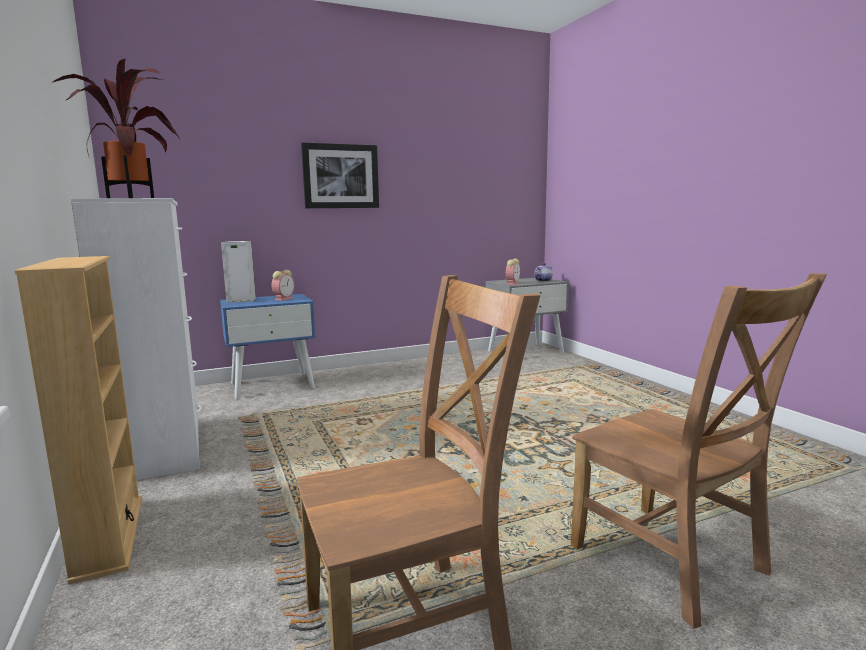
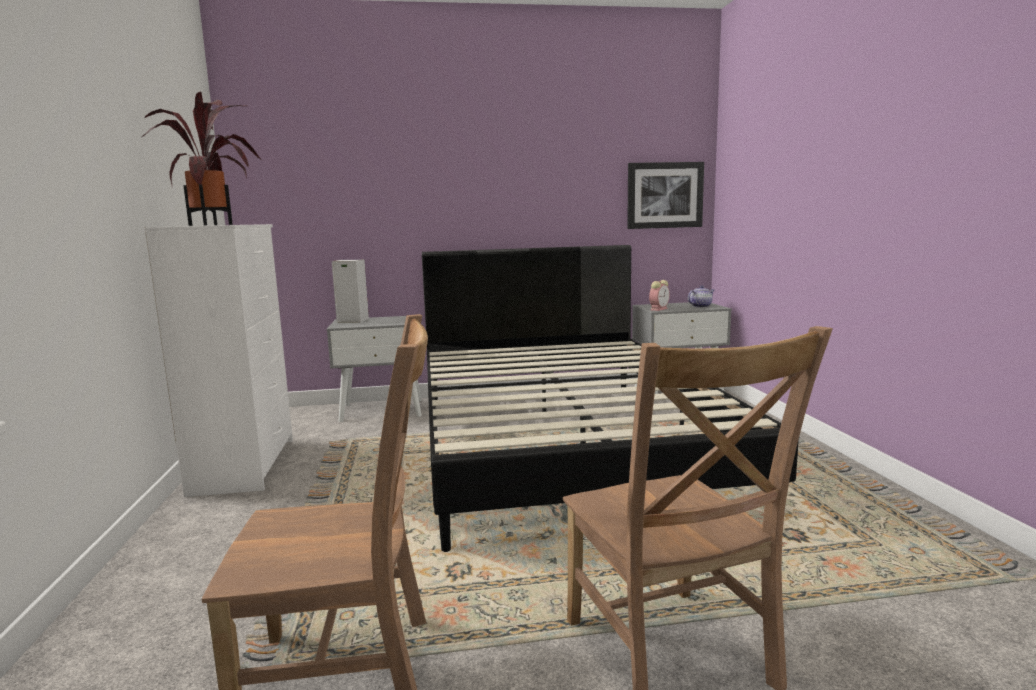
camera: 15 degrees right, 0 degrees up
(109, 536) = (152, 545): beige bookcase -> none
(273, 385) = (382, 410): blue nightstand -> grey nightstand
(284, 299) = (394, 320): alarm clock -> none
(341, 176) = (463, 189): picture -> picture (664, 195)
(461, 400) = (563, 442): none -> black bed

